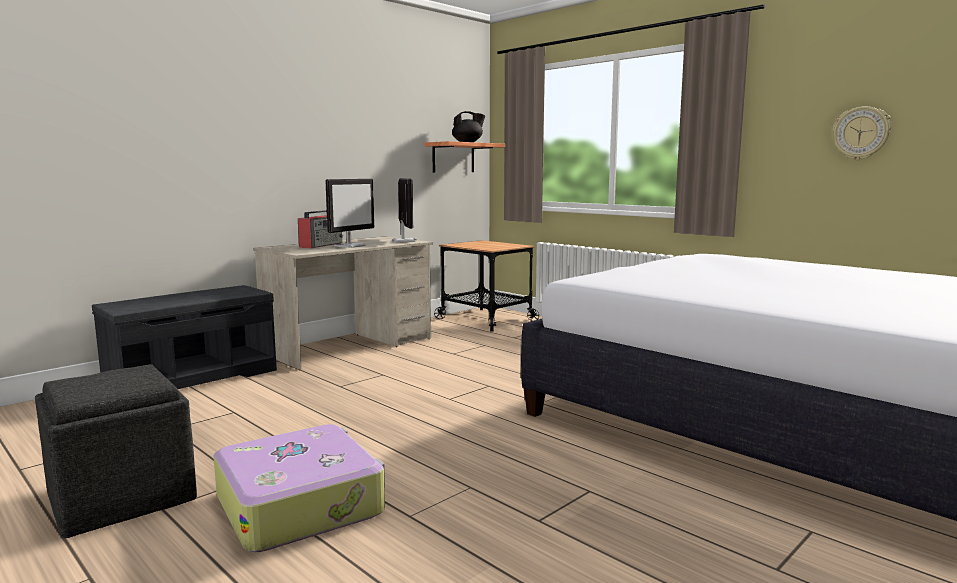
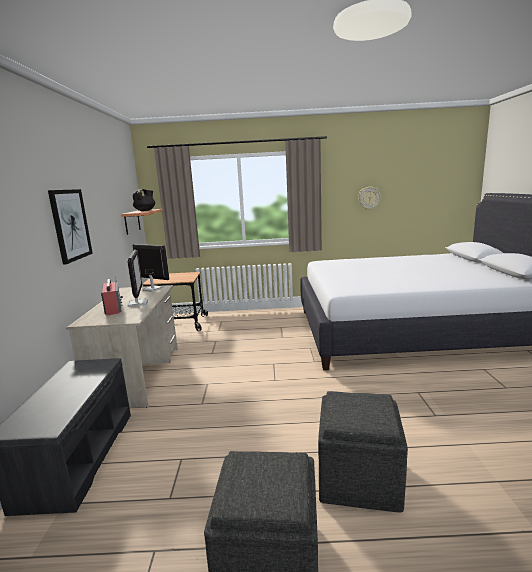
camera: 45 degrees left, 5 degrees up
(301, 138) = (70, 225): none -> picture
(301, 504) = (358, 478): suitcase -> grey ottoman

